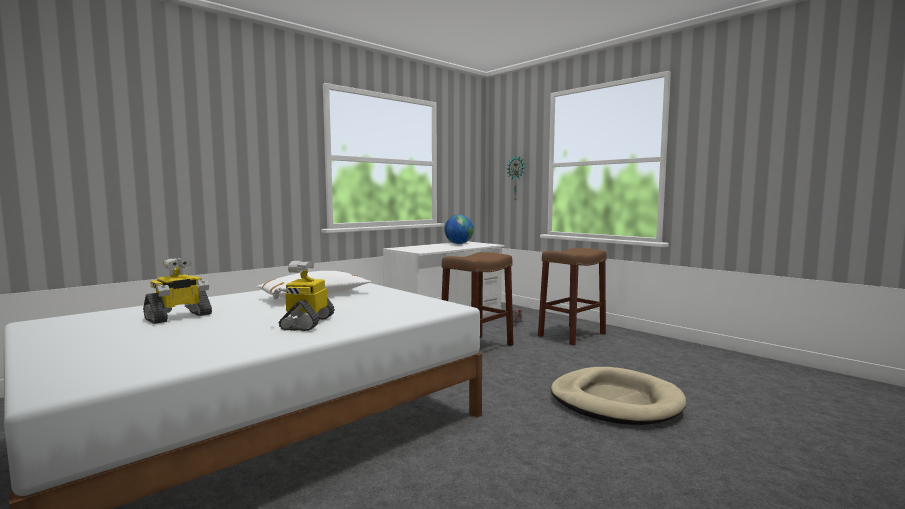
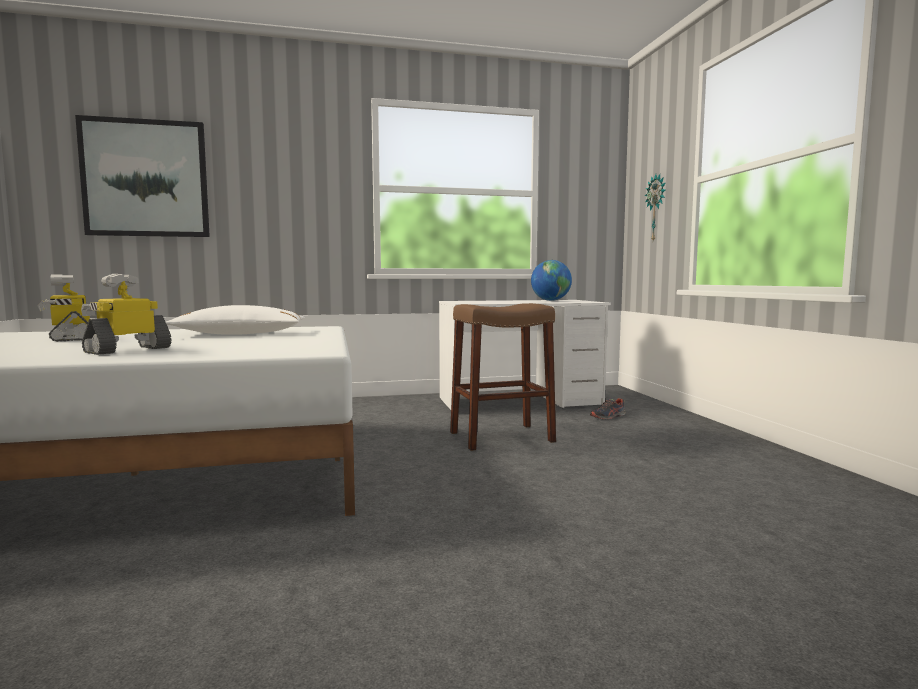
camera: 30 degrees right, 0 degrees up
(118, 143) = (146, 178): none -> picture
(178, 317) = (71, 338): toy robot -> toy robot turned 75 degrees clockwise
(572, 335) = (671, 443): brown stool -> none
(615, 401) = (575, 546): beige dog bed -> none

